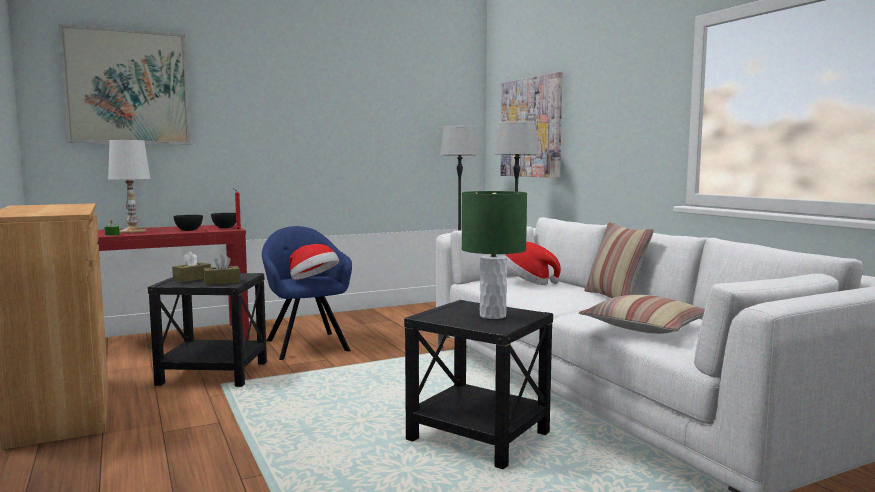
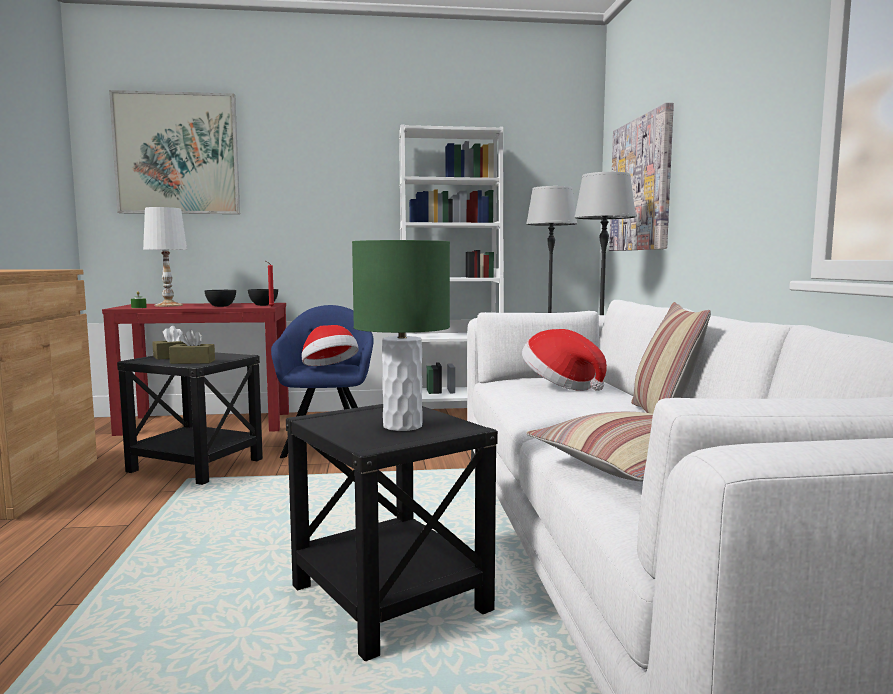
camera: 20 degrees right, 0 degrees up
(382, 313) = (451, 415): none -> white bookcase

